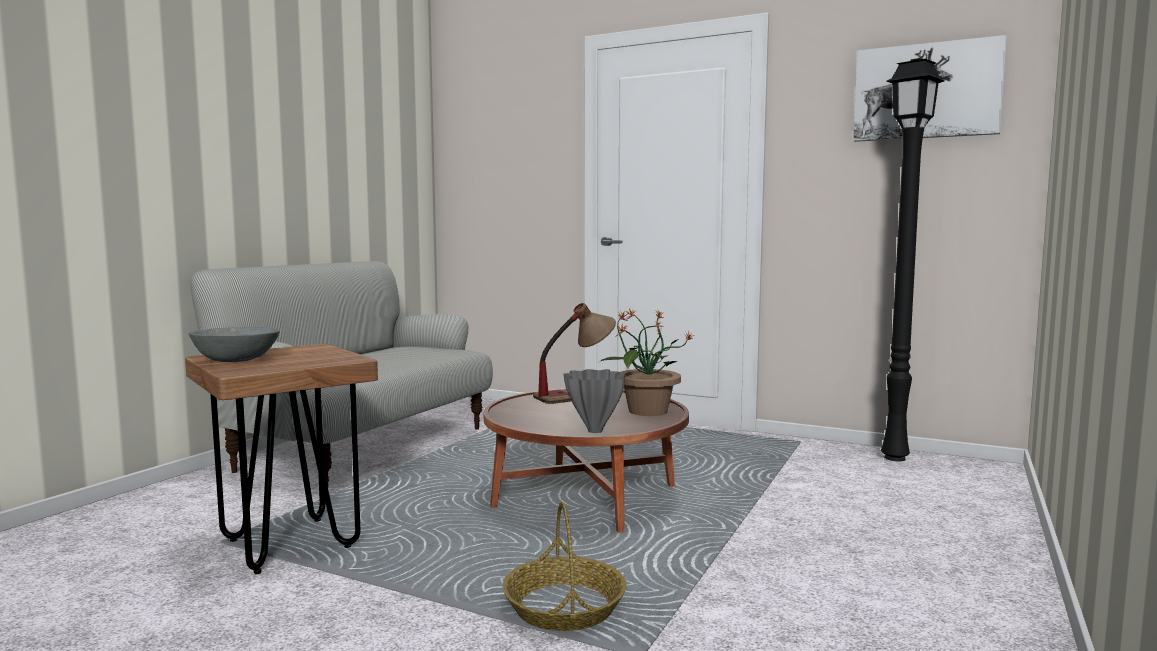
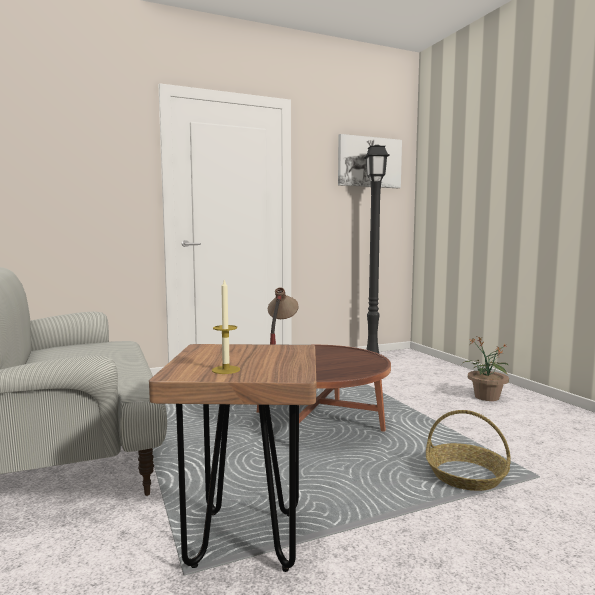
camera: 50 degrees left, 0 degrees up
(236, 360) = (226, 370): grey bowl -> candle
(594, 431) = (371, 369): grey vase -> none
(646, 411) = (343, 353): potted plant -> potted plant (486, 397)

